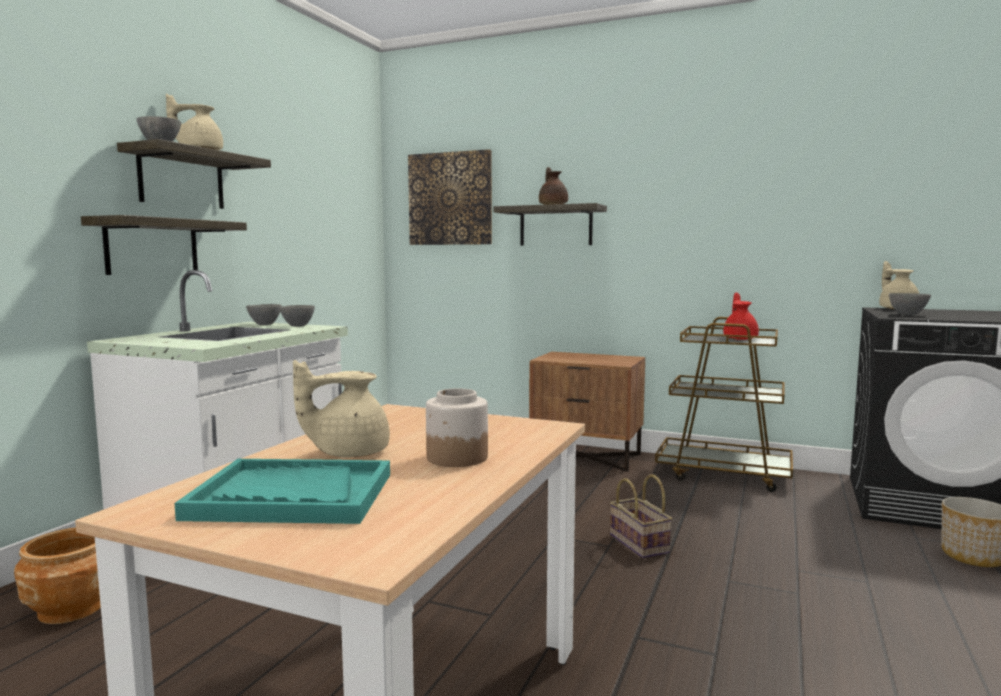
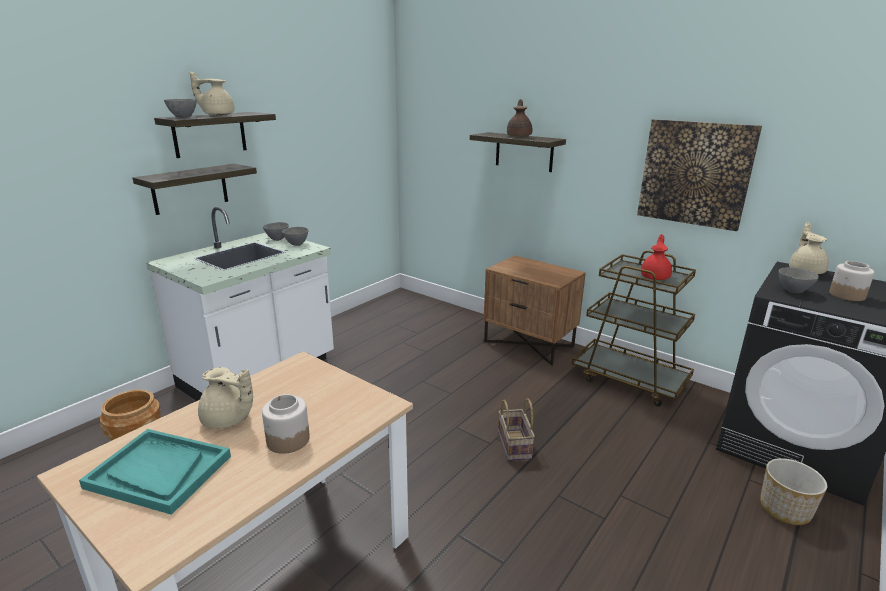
camera: 15 degrees right, 15 degrees up
(348, 453) = (228, 420): beige teapot -> beige teapot turned 150 degrees counterclockwise
(450, 199) = (444, 118): picture -> picture (695, 173)
(957, 314) = (846, 295): none -> jar

